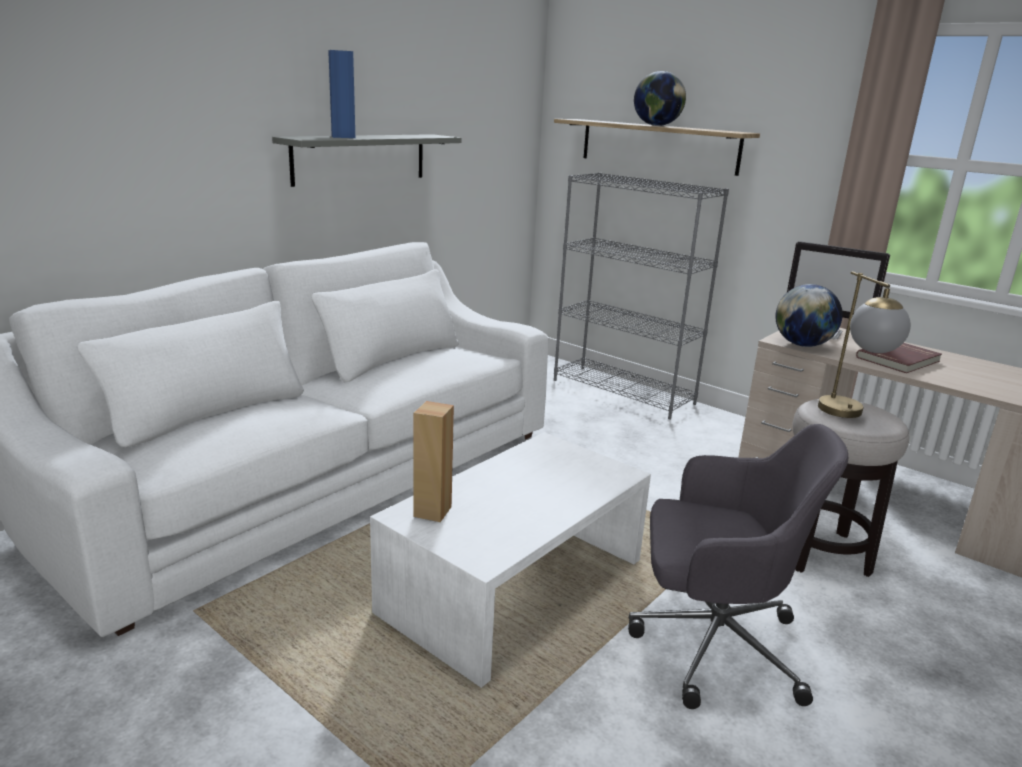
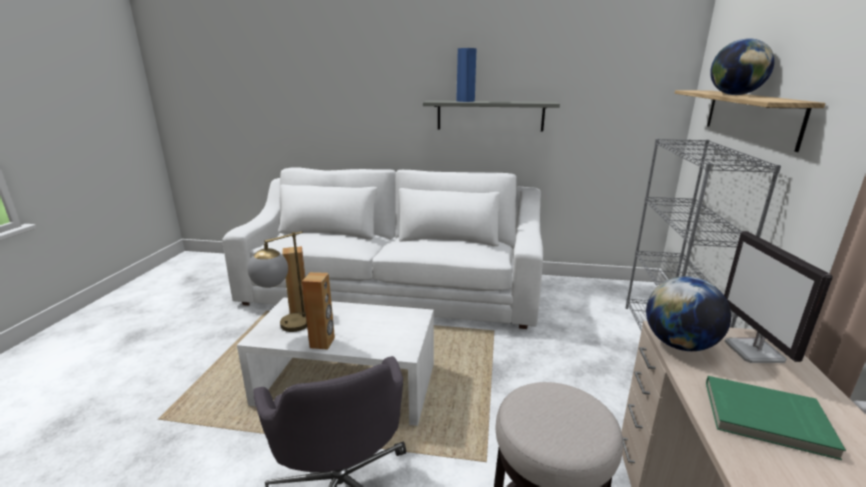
camera: 60 degrees right, 0 degrees up
(552, 515) = (322, 343): none -> brown speaker
(850, 416) = (545, 412): table lamp -> table lamp (285, 328)
(899, 360) = (766, 419): red book -> green book

